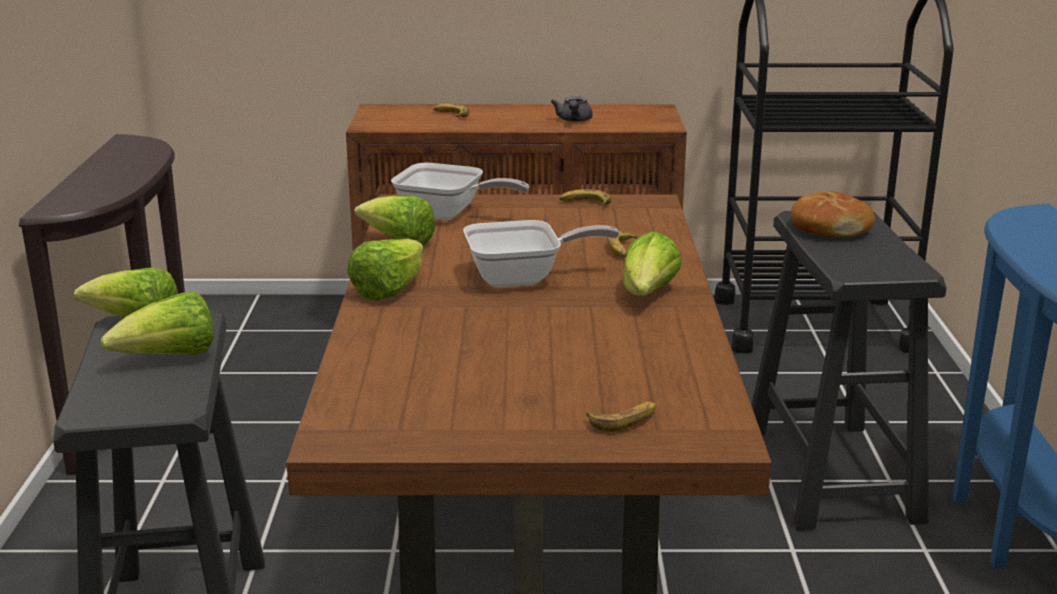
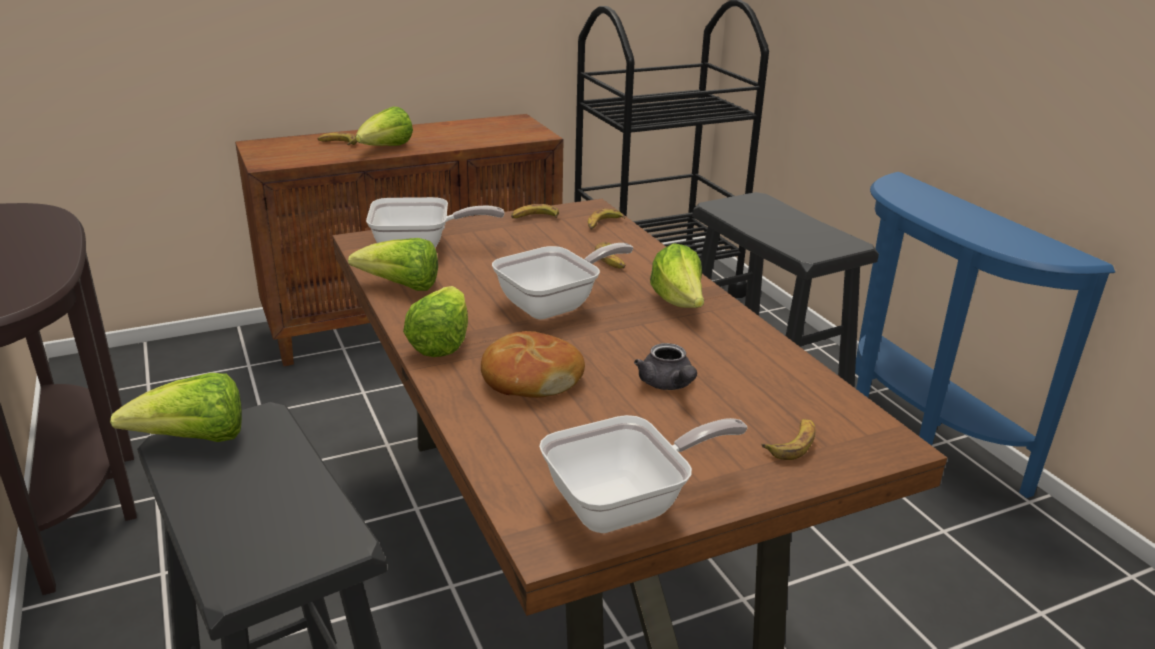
camera: 25 degrees left, 5 degrees up
(169, 358) = (271, 476): lettuce -> lettuce (386, 148)
(421, 431) = (627, 505): none -> frying pan
(573, 120) = (457, 137): grey teapot -> grey teapot (668, 385)
(649, 217) = (603, 224): none -> banana
(829, 228) = (750, 213): bread -> bread (530, 379)

